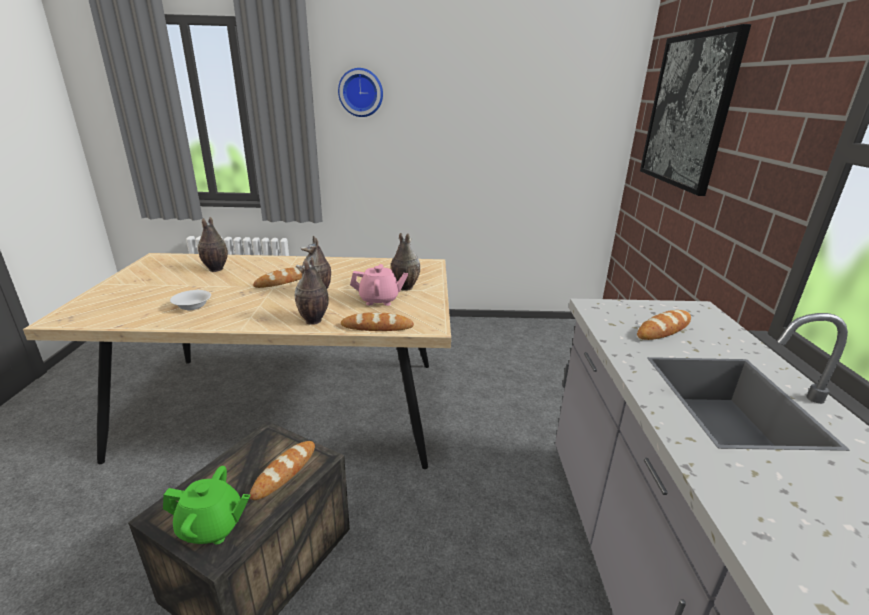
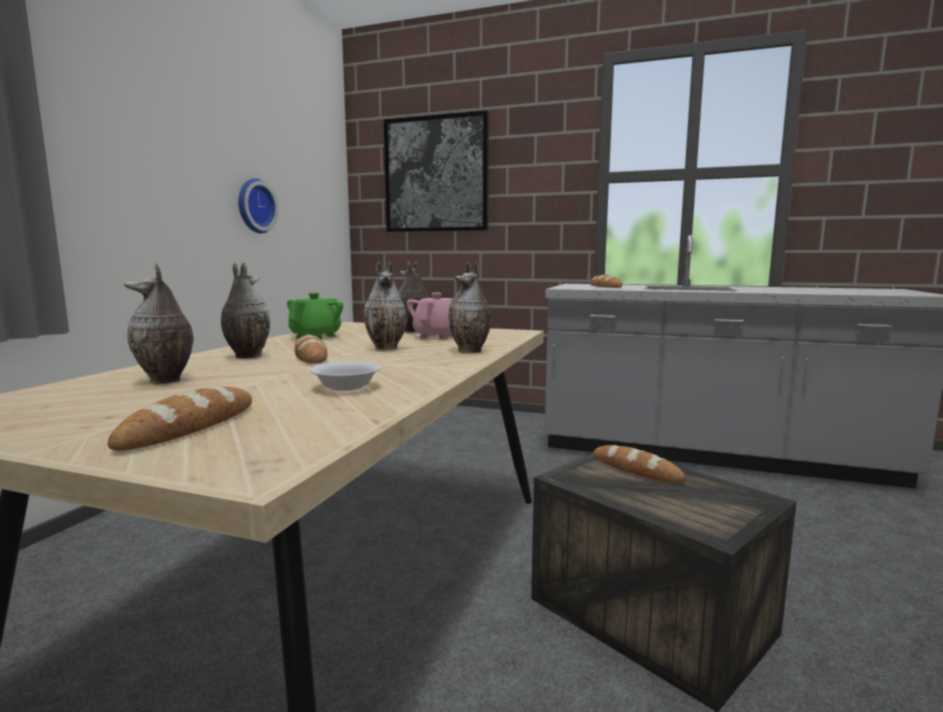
camera: 70 degrees left, 15 degrees down
(212, 527) = (727, 503): green teapot -> green teapot (316, 336)
(281, 268) = (246, 356): none -> vase
(361, 92) = (102, 110): wall clock -> wall clock (254, 206)
(377, 327) = (506, 339): bread -> bread (190, 426)

